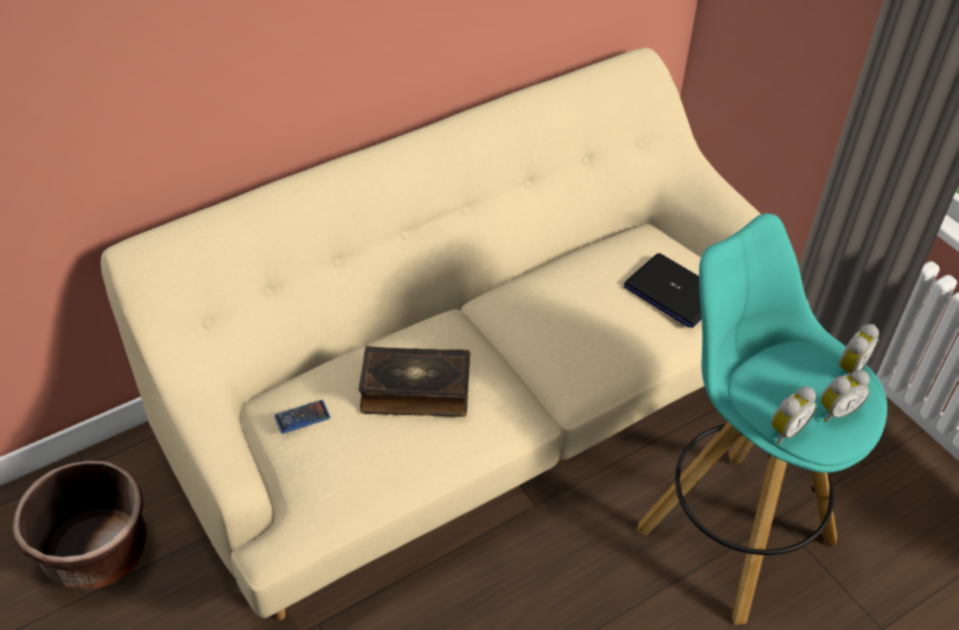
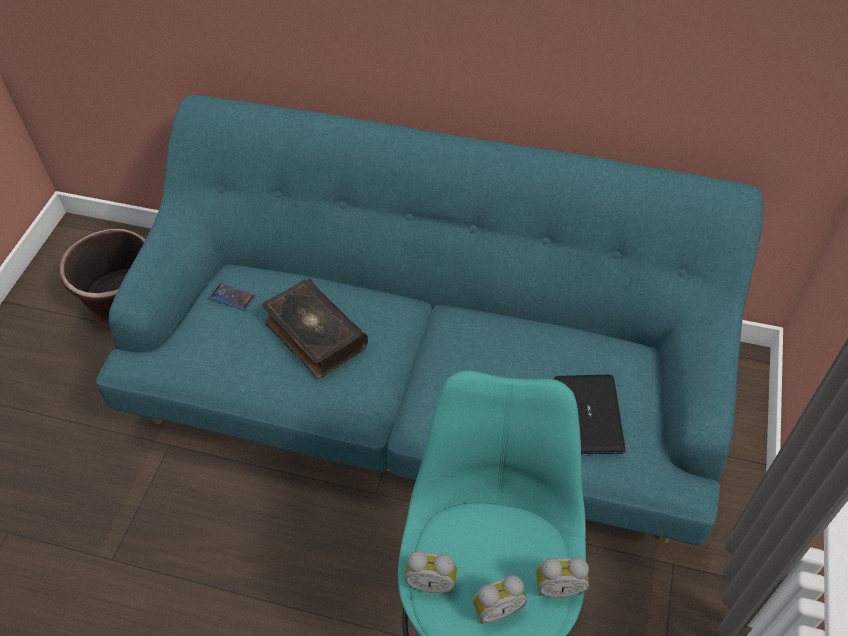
camera: 50 degrees right, 5 degrees up
(477, 403) = (426, 391): beige sofa -> turquoise sofa
(836, 411) = (497, 608): alarm clock -> alarm clock turned 45 degrees counterclockwise

